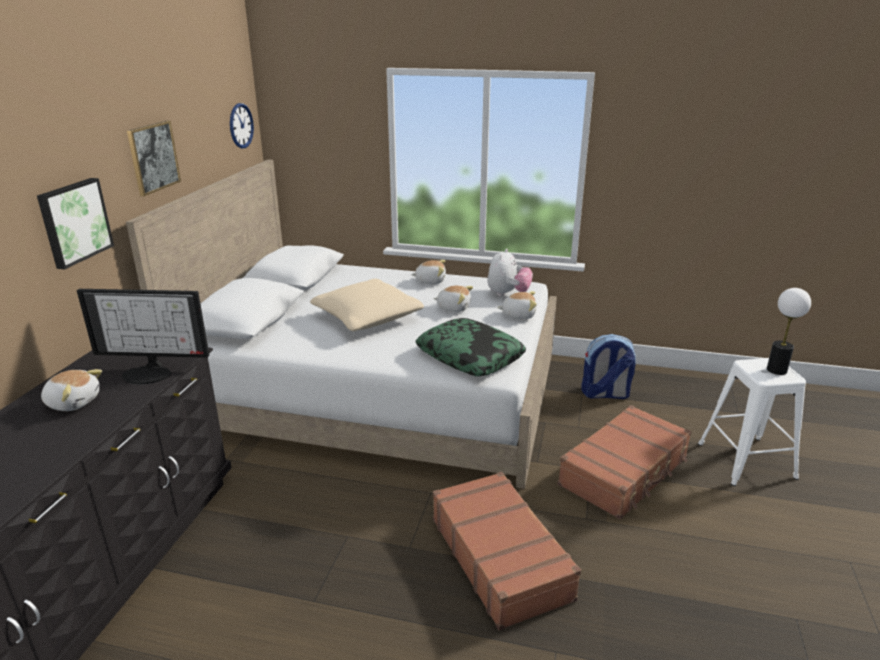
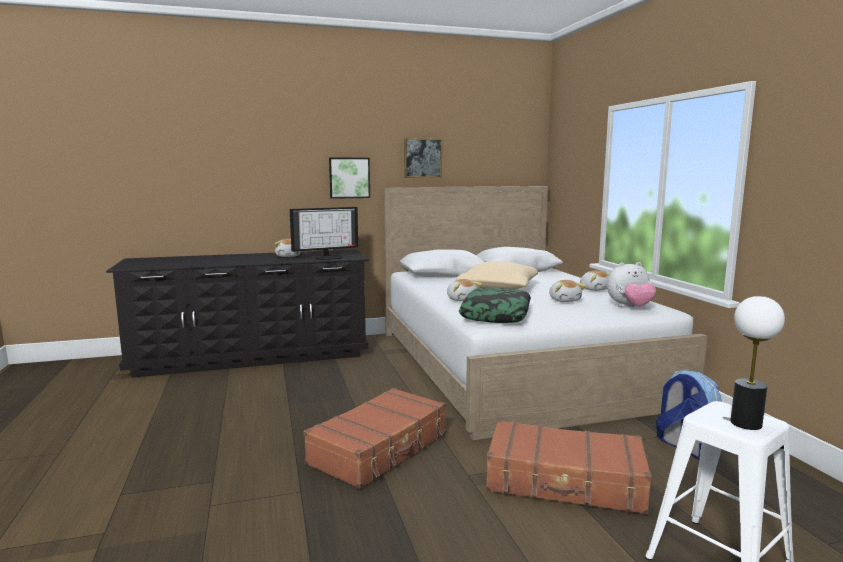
camera: 60 degrees right, 15 degrees down
(149, 372) = (328, 257): monitor -> monitor turned 90 degrees counterclockwise
(241, 126) = (522, 156): wall clock -> none
(518, 315) = (598, 315): plush toy -> plush toy (462, 299)

